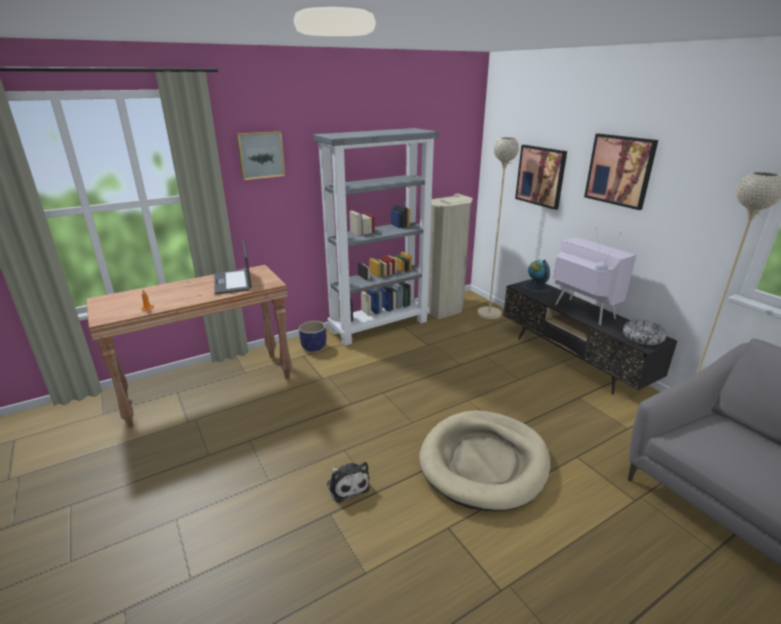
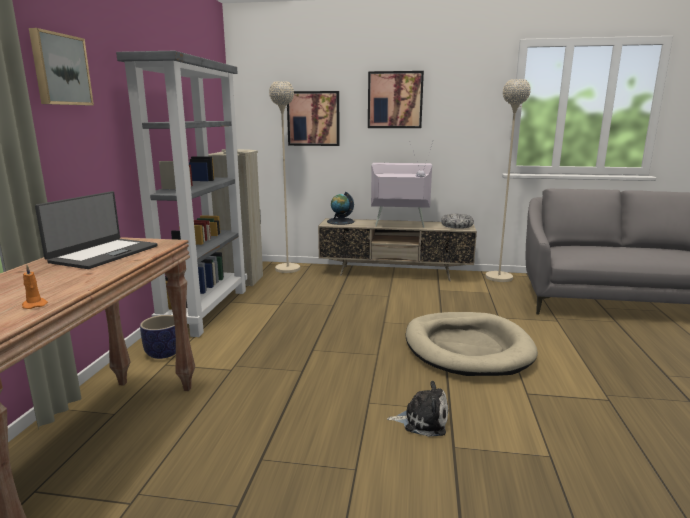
camera: 50 degrees left, 10 degrees down
(233, 282) = (103, 254): laptop -> laptop turned 90 degrees counterclockwise
(572, 359) = (395, 273): black tv stand -> beige tv stand

